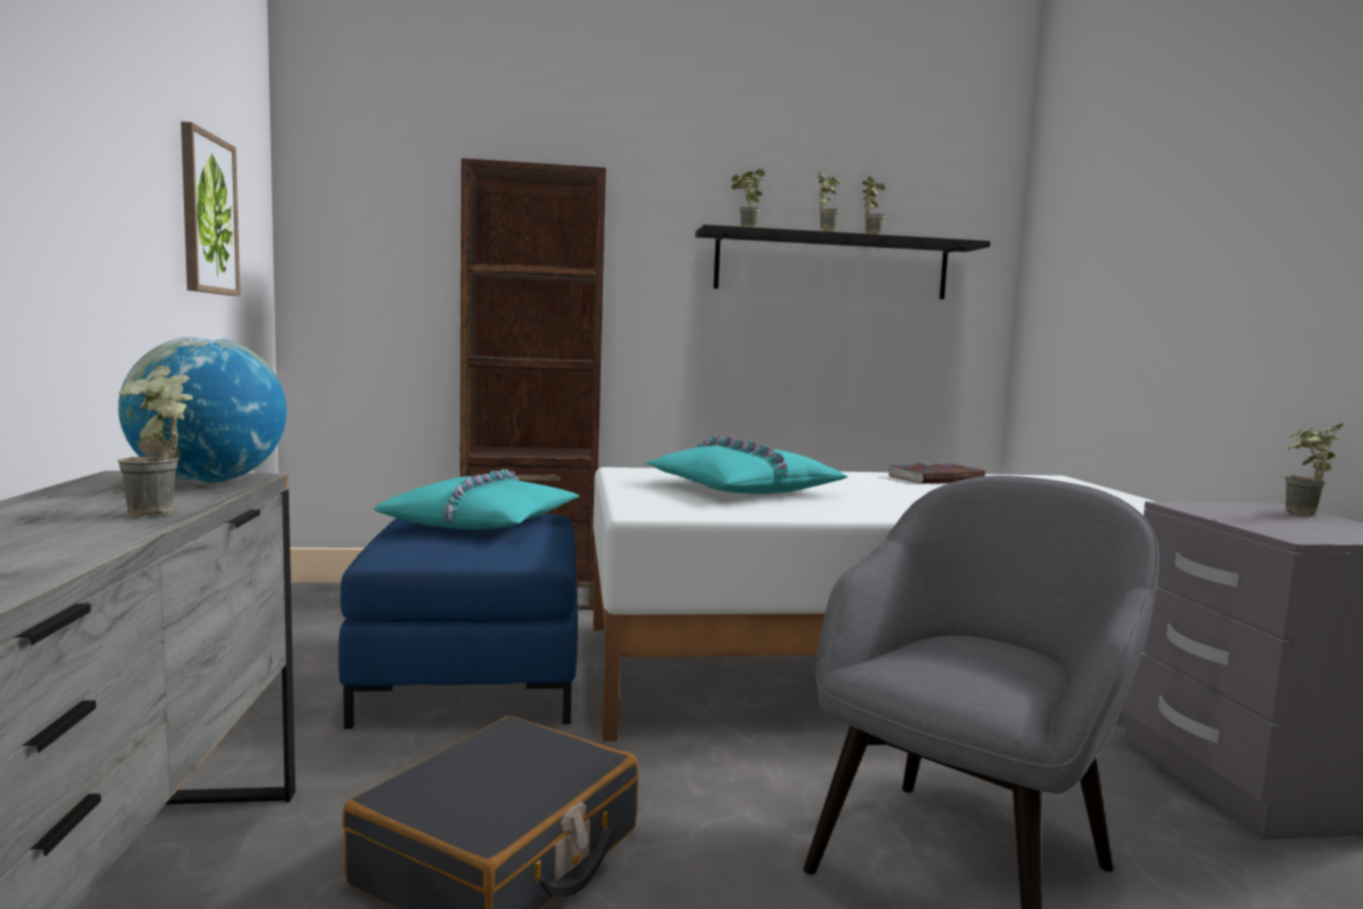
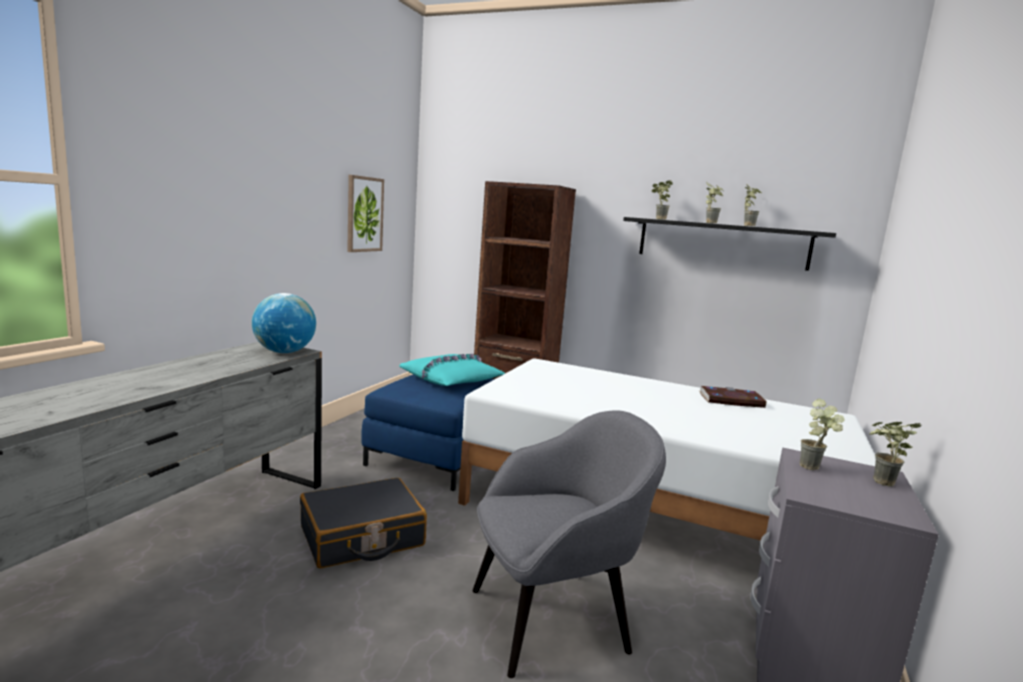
camera: 30 degrees right, 5 degrees up
(164, 513) = (240, 367): potted plant -> potted plant (815, 468)
(741, 489) = (578, 386): turquoise pillow -> none

